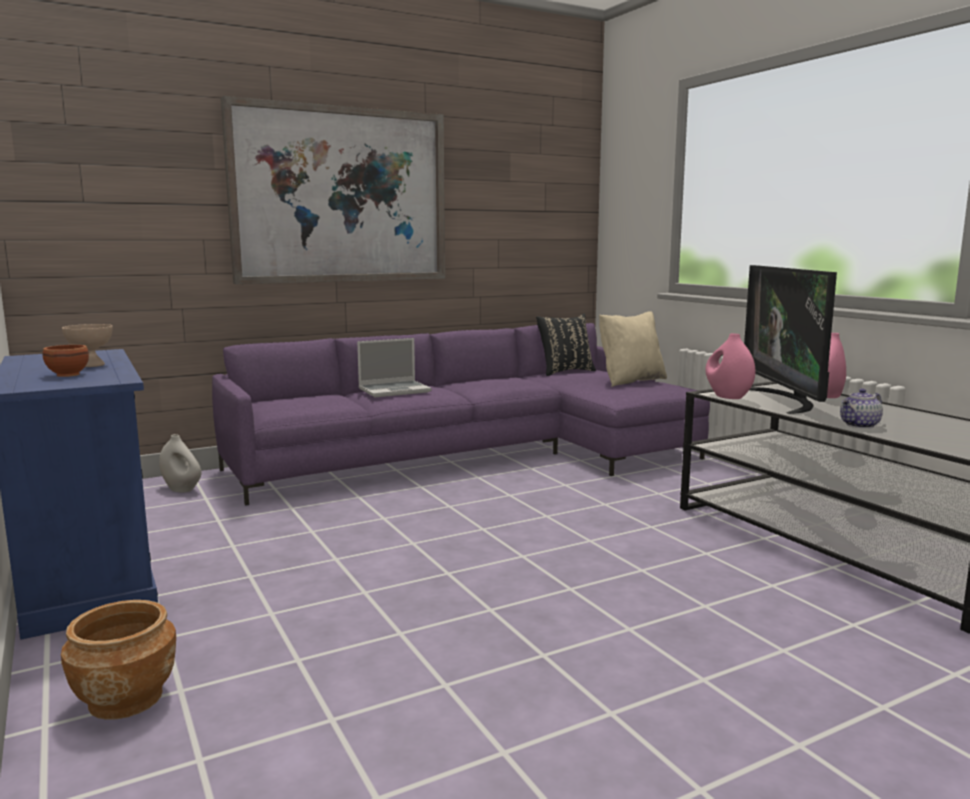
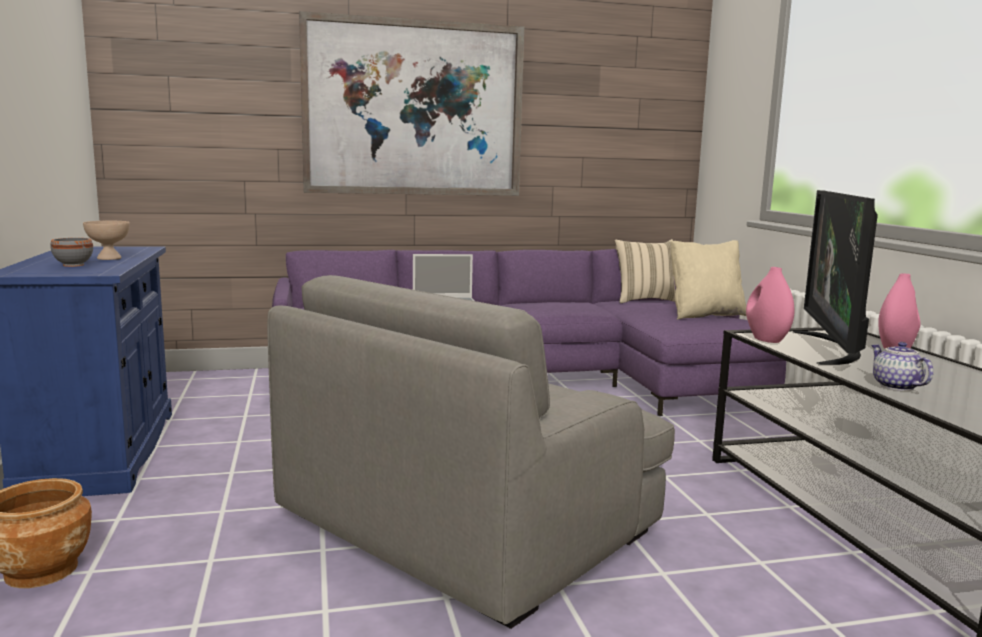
camera: 15 degrees right, 0 degrees up
(69, 375) = (74, 265): brown bowl -> grey bowl
(182, 489) = (236, 383): white vase -> none
(514, 589) = (468, 522): none -> grey armchair
(564, 372) = (644, 300): black pillow -> beige pillow
(860, 425) = (895, 386): teapot -> teapot turned 90 degrees clockwise

